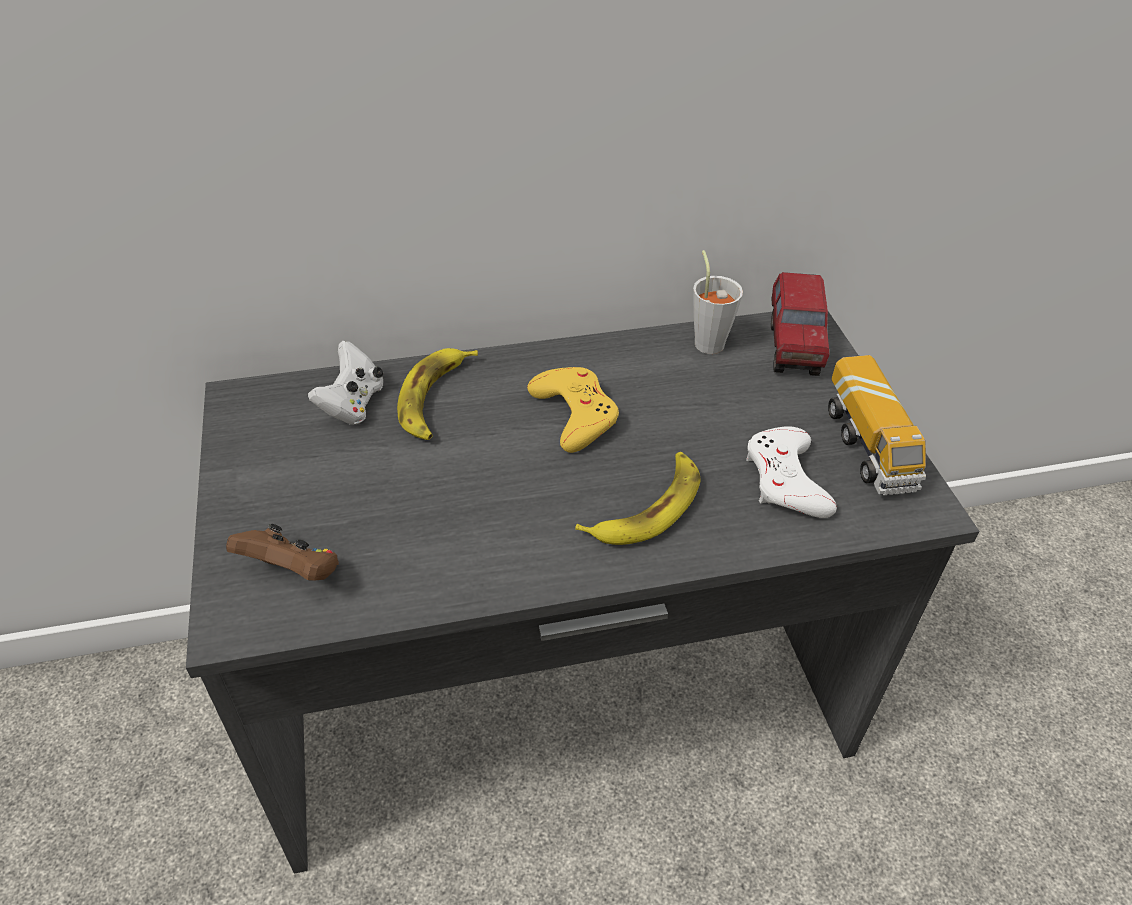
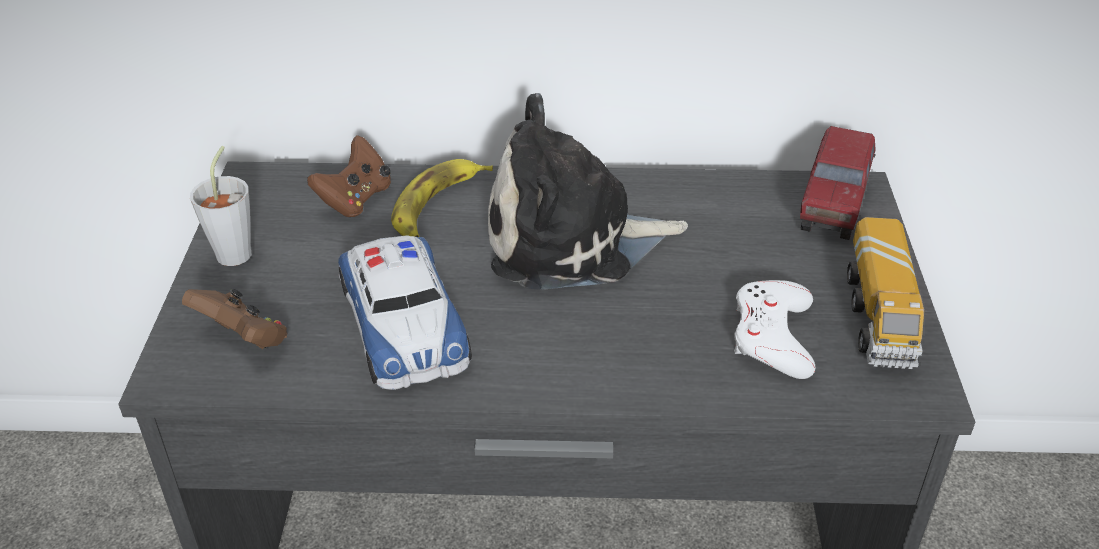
camera: 15 degrees right, 5 degrees down
(352, 404) = (355, 199): white game controller -> brown game controller
(446, 527) = (403, 323): none -> toy car
(574, 414) = (571, 239): yellow game controller -> plush toy
(647, 507) = (613, 338): banana -> none
(708, 340) = (740, 189): grey cup -> grey cup (237, 249)

